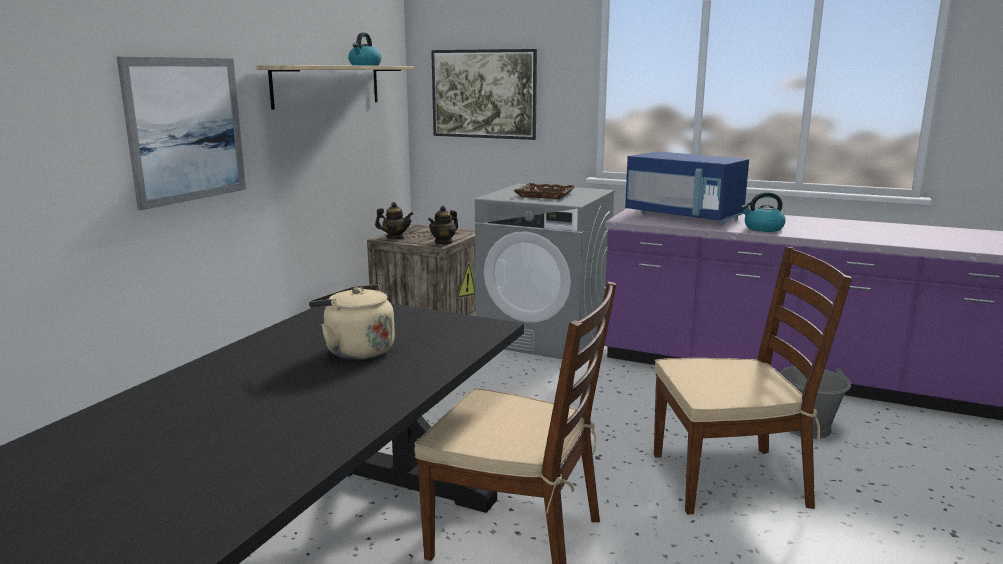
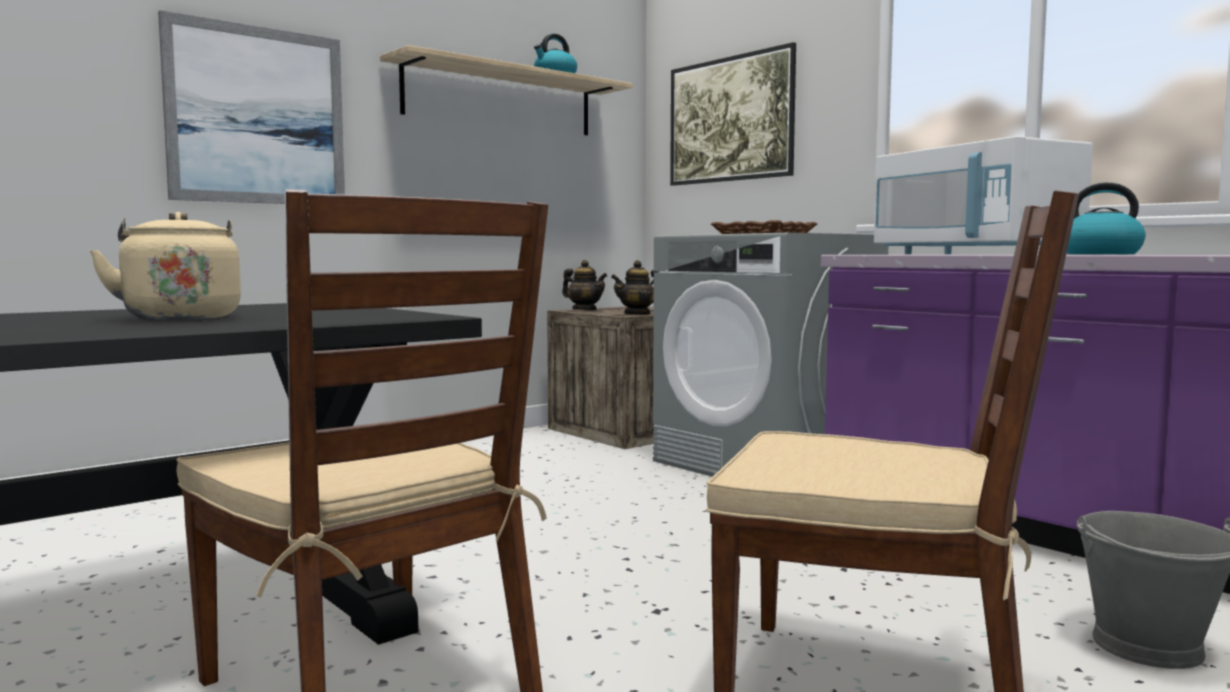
camera: 25 degrees right, 10 degrees down
(683, 216) = (973, 254): blue microwave -> white microwave

